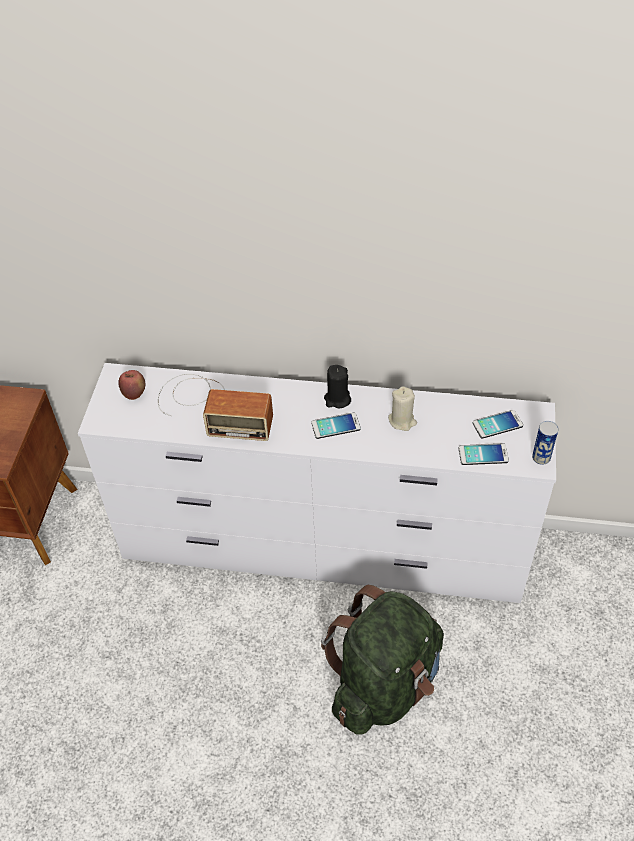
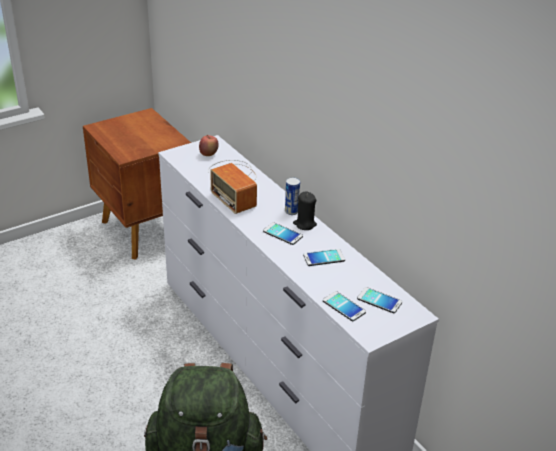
camera: 45 degrees right, 15 degrees down
(402, 421) = (324, 258): beige candle -> phone
(541, 458) = (378, 335): can -> can (291, 211)

